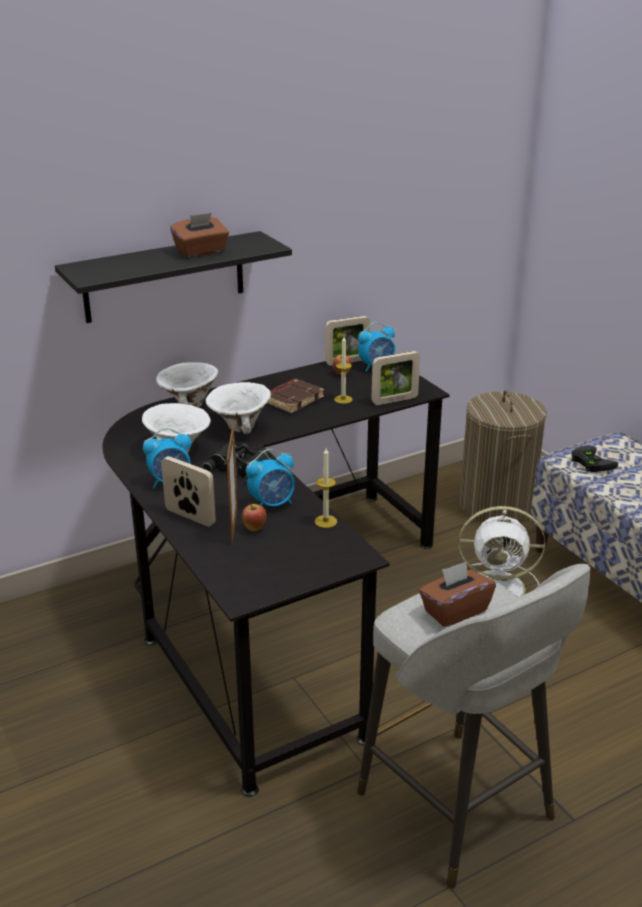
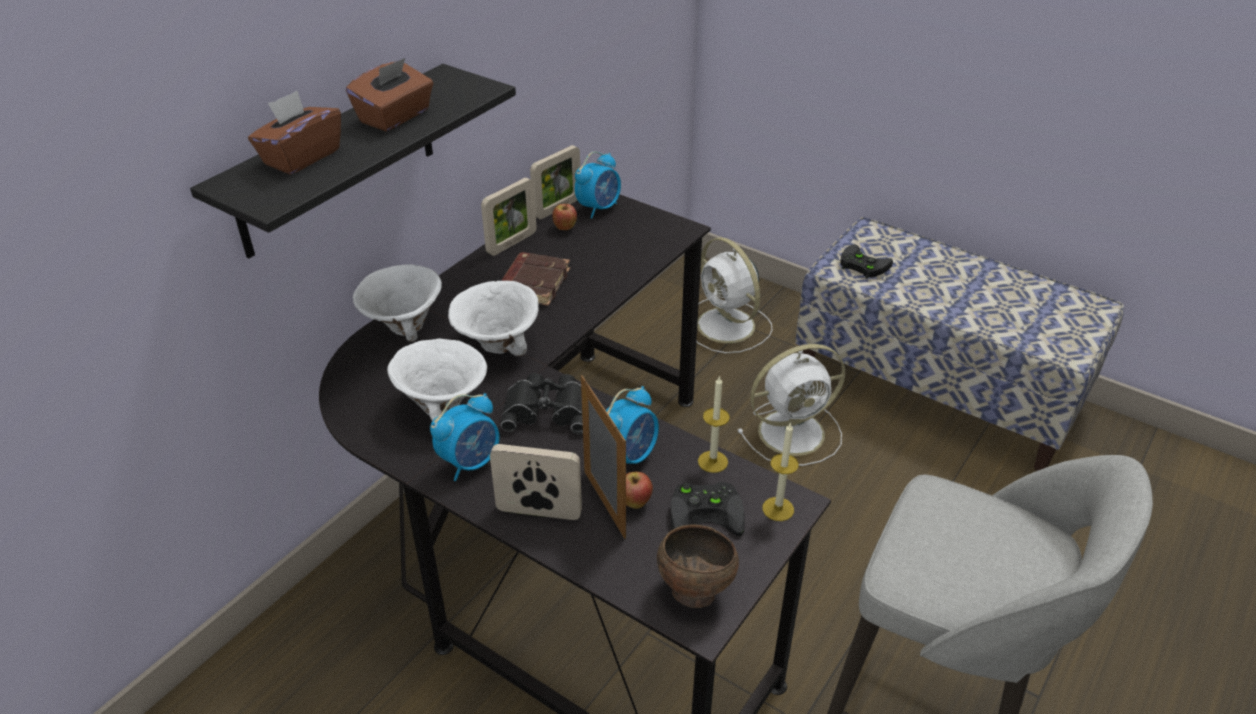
camera: 25 degrees left, 10 degrees up
(251, 581) = (693, 591): none -> brown bowl
(298, 546) = (708, 512): none -> black game controller
(343, 399) = (595, 267): candle -> candle (778, 509)
(394, 400) = (656, 252): picture frame -> picture frame (512, 243)
(454, 610) = (952, 544): brown tissue box -> brown tissue box (301, 157)
(496, 505) = (727, 327): laundry basket -> white fan

